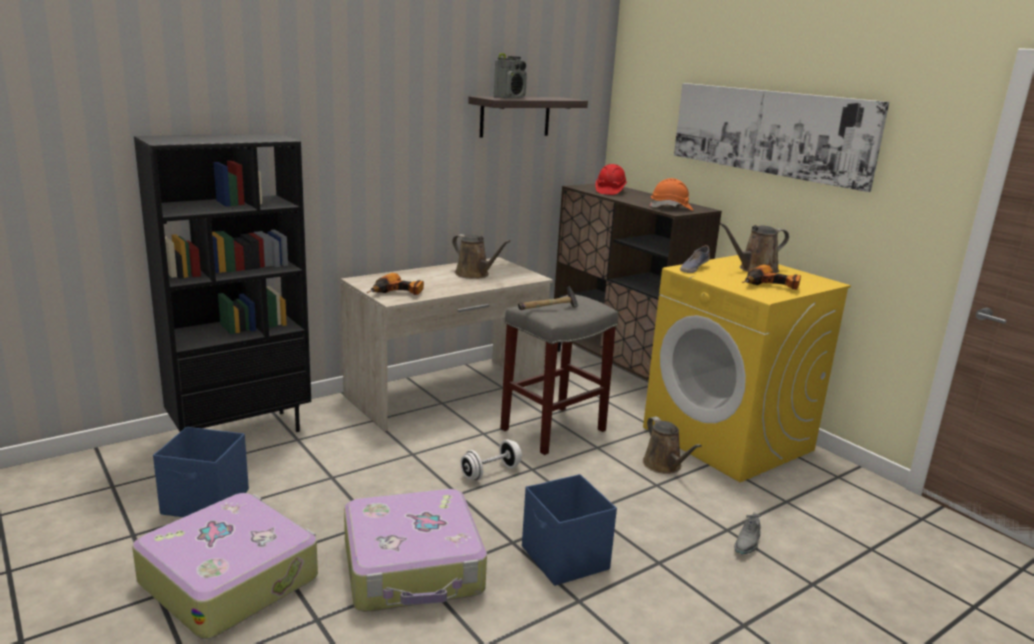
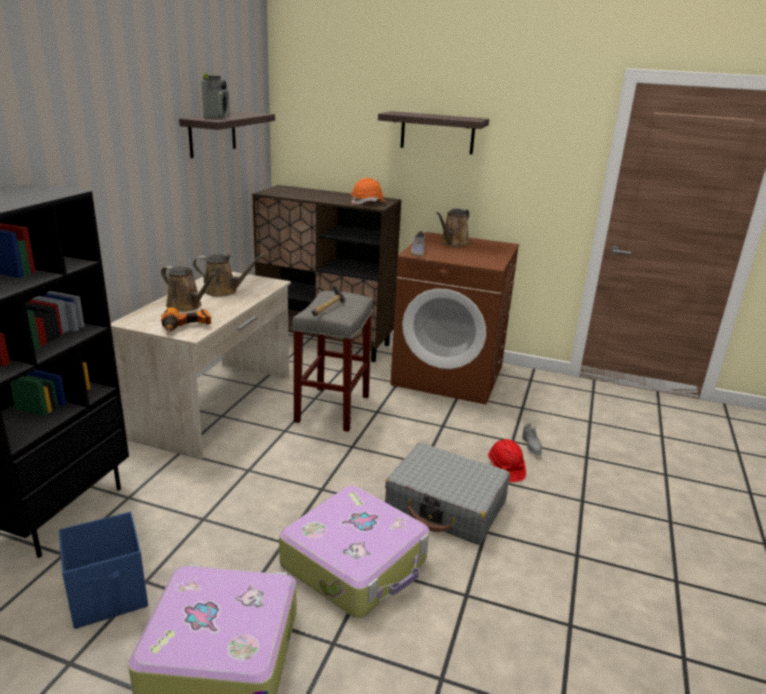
camera: 35 degrees left, 5 degrees up
(490, 472) = (326, 461): white dumbbell -> none
(565, 559) = (446, 506): blue storage box -> grey suitcase
(609, 191) = (298, 194): red hard hat -> red hard hat (505, 469)
(664, 466) = (432, 409): brown watering can -> brown watering can (186, 306)
(728, 439) = (449, 375): yellow washing machine -> brown washing machine
(769, 132) = (437, 133): picture -> shelf
(771, 287) = (484, 256): power drill -> none

